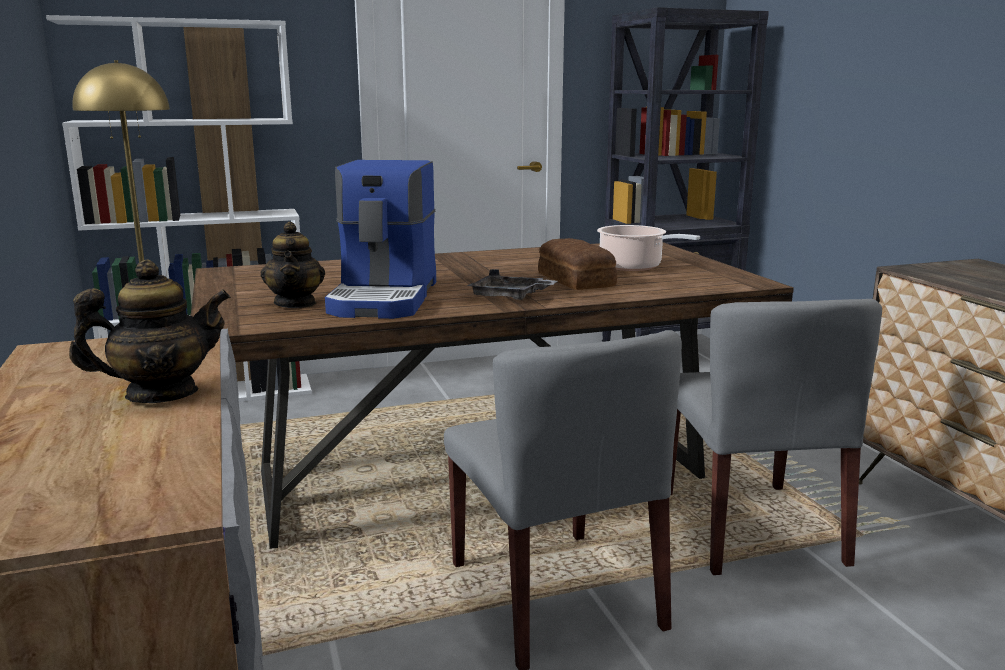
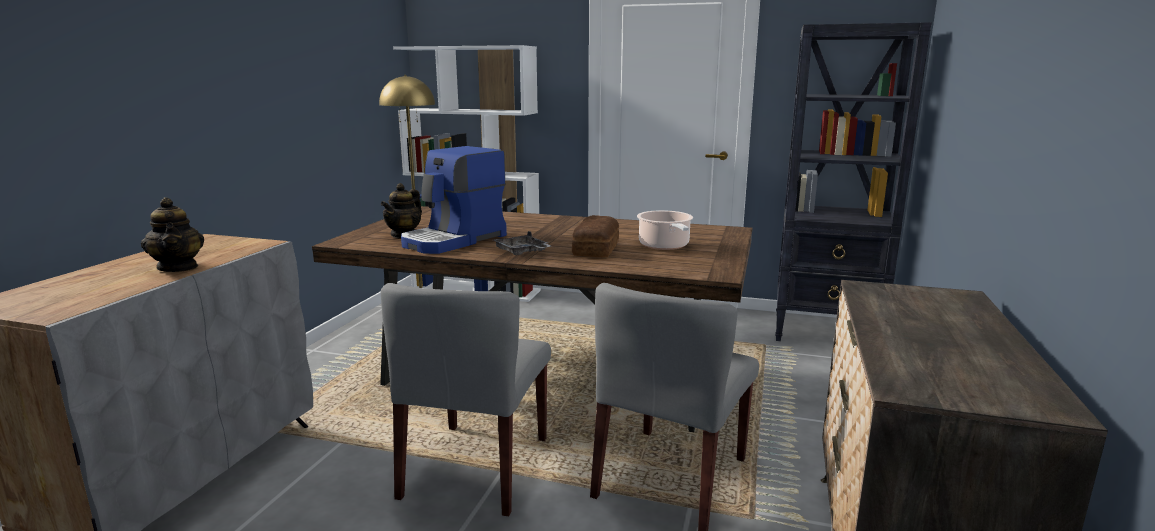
camera: 35 degrees right, 0 degrees up
(161, 394) = (178, 267): teapot -> teapot turned 45 degrees clockwise

